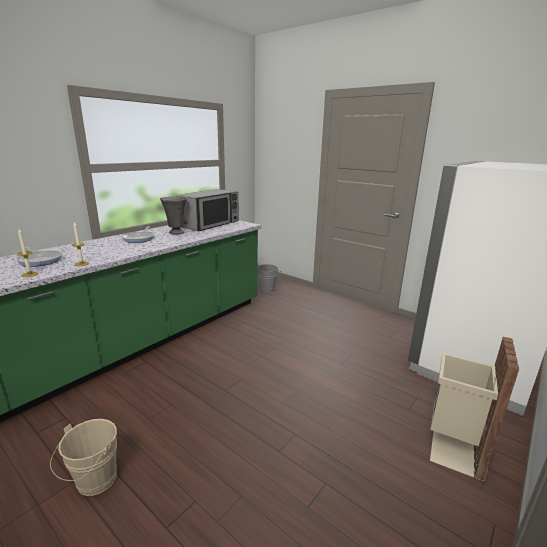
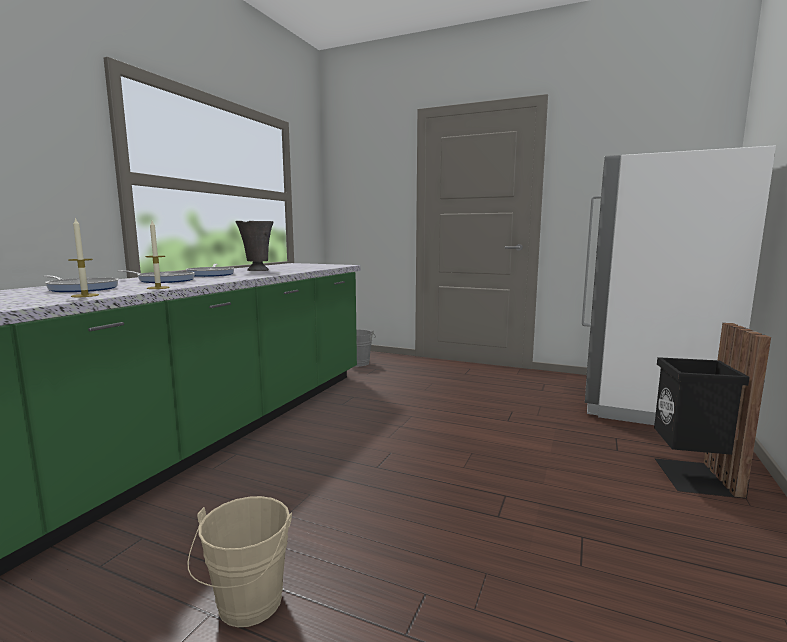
camera: 15 degrees left, 10 degrees down
(99, 249) = (164, 280): none -> frying pan
(210, 224) = (294, 266): microwave -> none
(453, 449) = (692, 476): beige trash can -> black trash can

